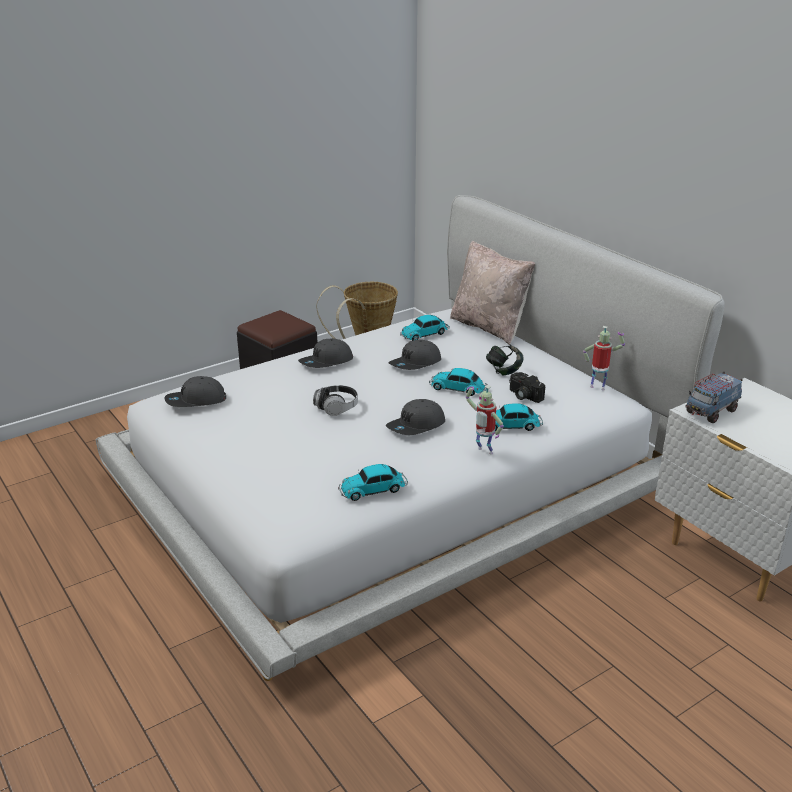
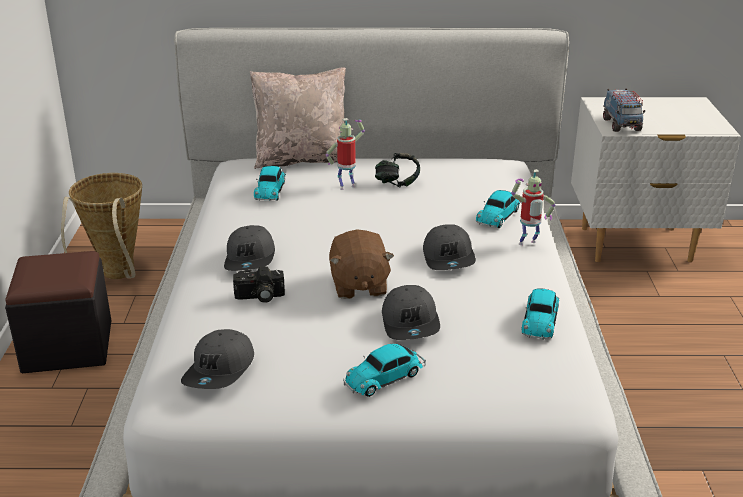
camera: 55 degrees left, 0 degrees up
(336, 408) = (358, 286): headphones -> brown plush toy
(416, 364) = (326, 215): grey cap -> grey cap (411, 323)
(459, 388) = (403, 213): toy car -> toy car (386, 377)
(523, 396) = (453, 192): camera -> camera (259, 297)
(598, 387) = (474, 160): toy robot -> toy robot (346, 186)

